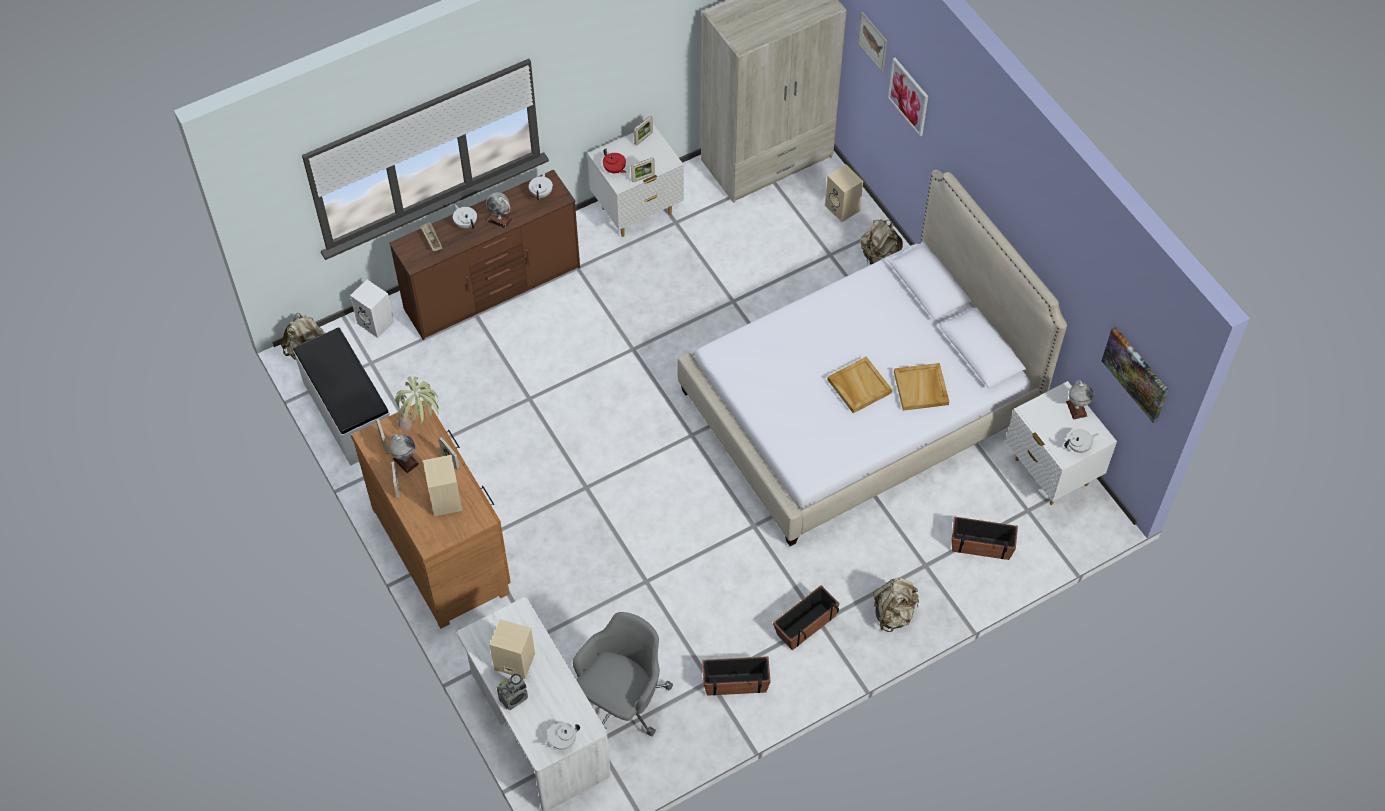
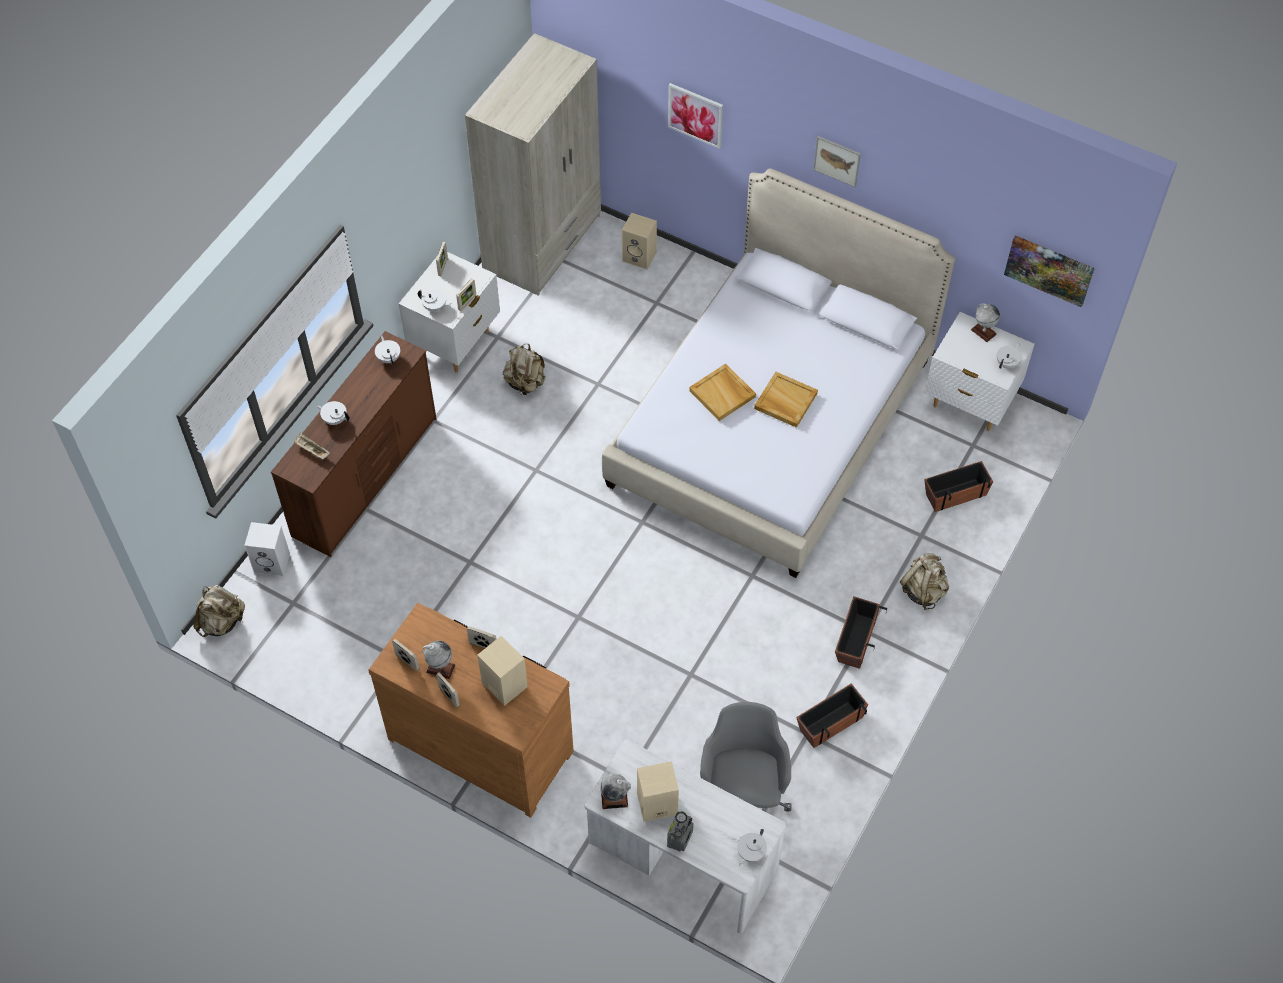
camera: 30 degrees left, 0 degrees up
(348, 413) = (303, 661): white bench -> none
(421, 427) = (434, 629): potted plant -> none
(500, 219) = (365, 400): globe -> globe (614, 799)
(614, 169) = (435, 307): red teapot -> white teapot
(873, 41) = (635, 78): picture -> picture (837, 161)
(879, 256) = (700, 284): beige backpack -> beige backpack (525, 383)
(921, 388) = (839, 377): beige tray -> beige tray (723, 394)

